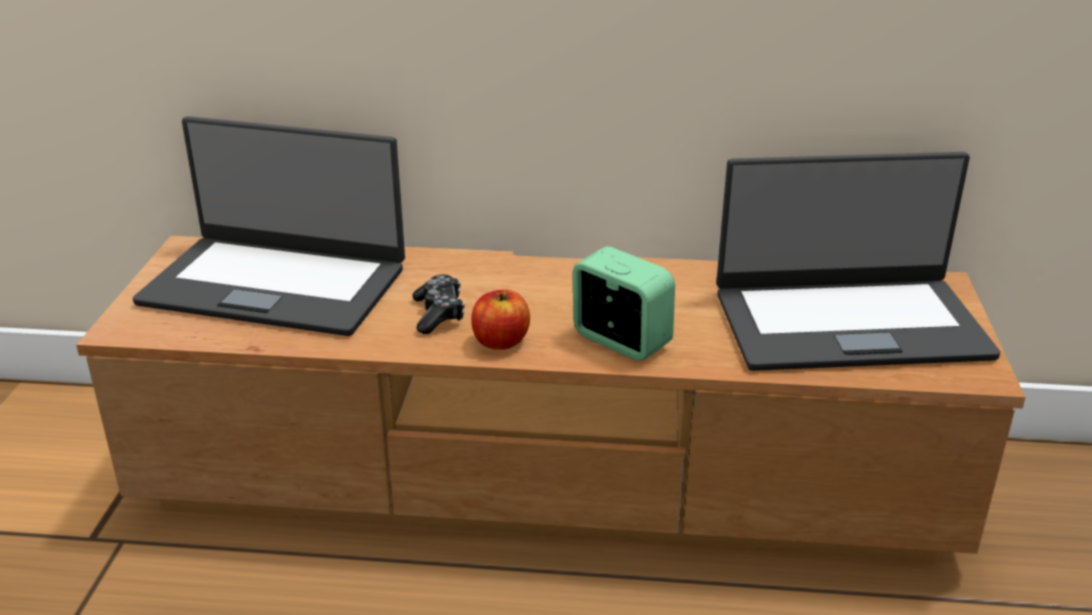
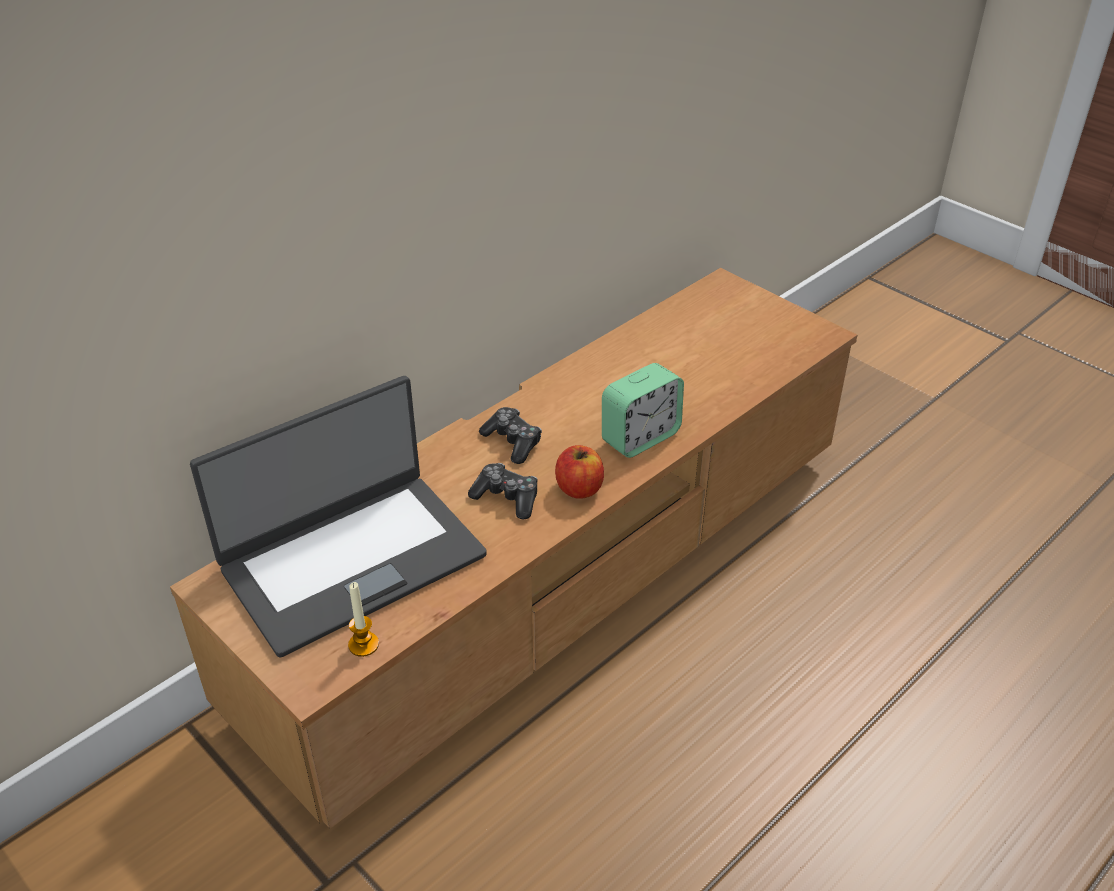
camera: 50 degrees left, 10 degrees up
(184, 331) = (363, 645): none -> candle
(516, 285) = (513, 442): none -> game controller
(621, 341) = (640, 437): alarm clock -> alarm clock turned 150 degrees clockwise
(848, 323) = (724, 341): laptop -> none

